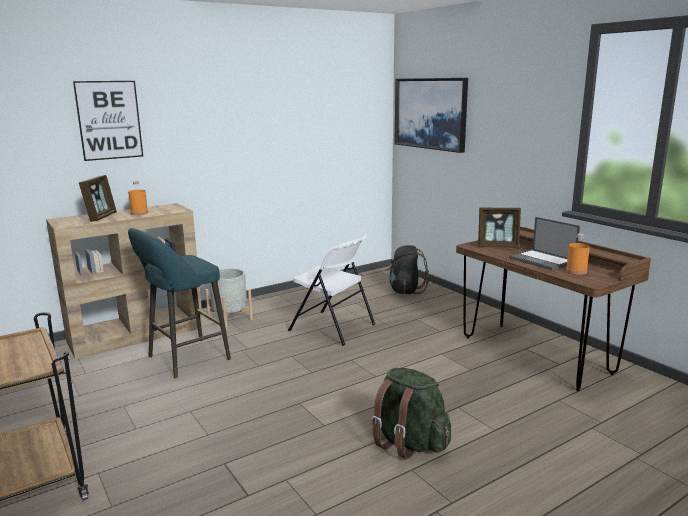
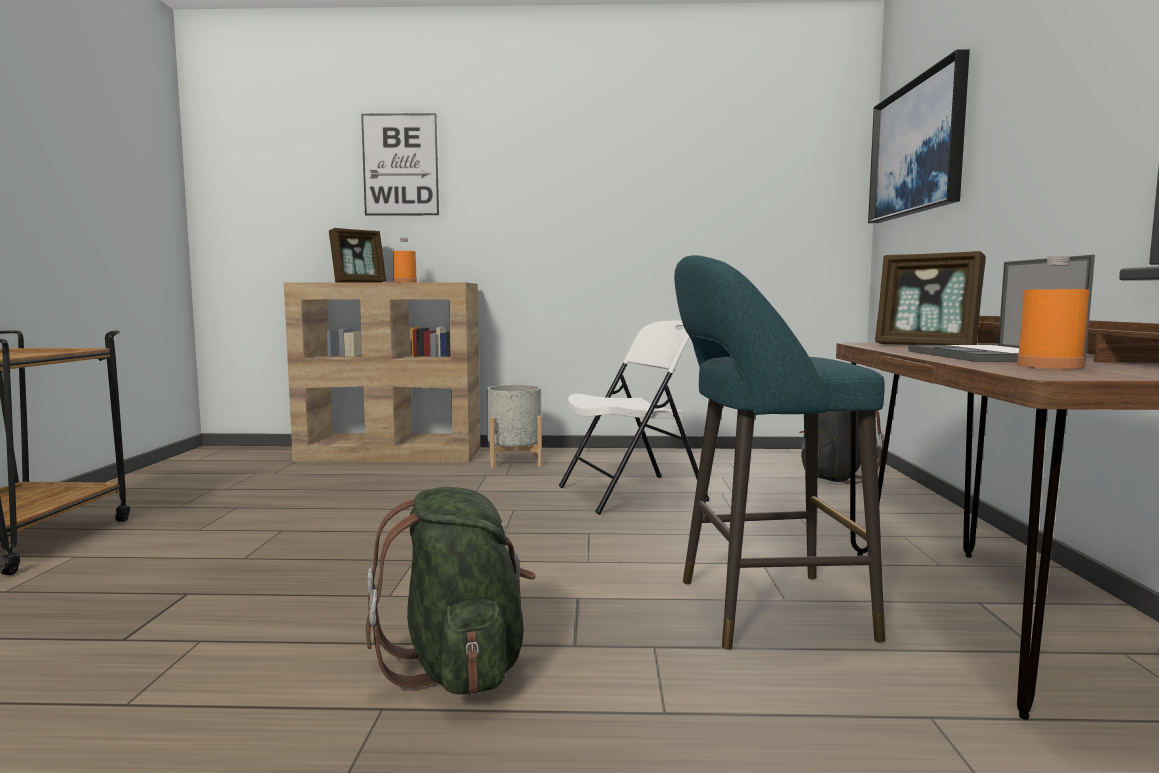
camera: 35 degrees right, 10 degrees down
(184, 359) = (386, 484): turquoise stool -> turquoise stool (761, 609)
(332, 327) = (631, 494): white chair -> white chair turned 90 degrees counterclockwise

